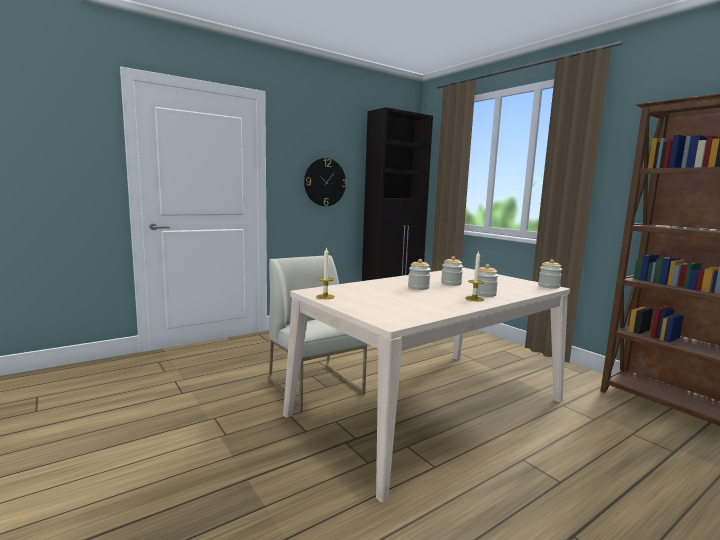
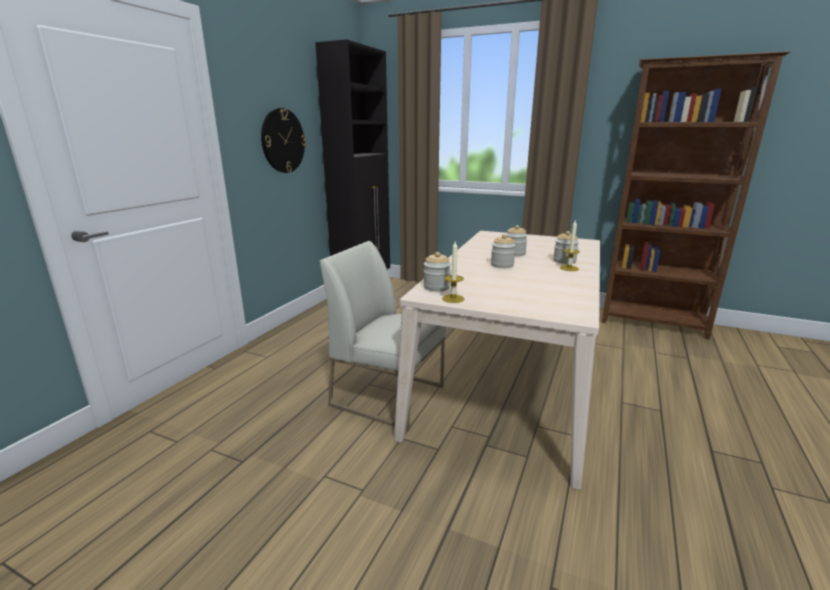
camera: 30 degrees left, 10 degrees up
(548, 286) = (583, 241): jar -> jar (437, 287)

